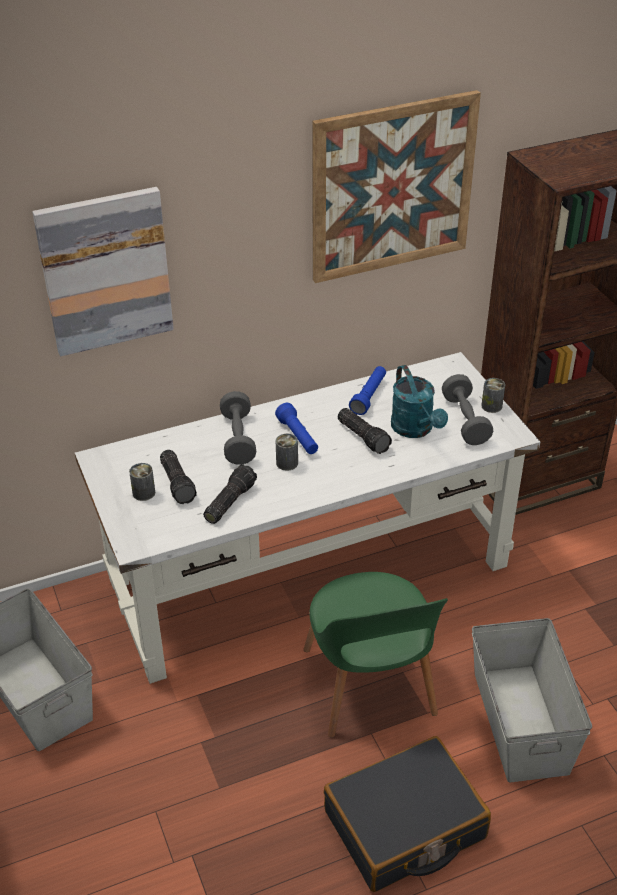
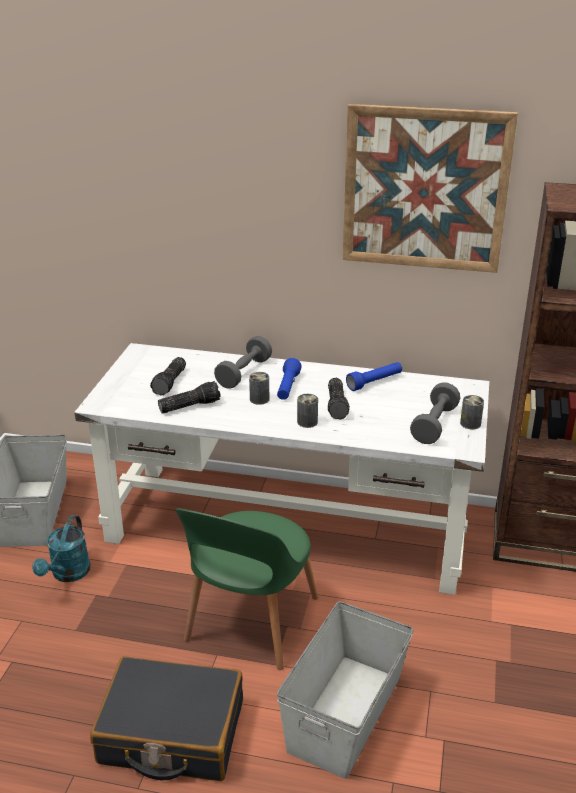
camera: 35 degrees right, 10 degrees down
(105, 271) = (166, 193): picture -> none
(144, 493) = (142, 379): can -> can (307, 422)
(415, 430) = (384, 415): turquoise watering can -> turquoise watering can (68, 574)

